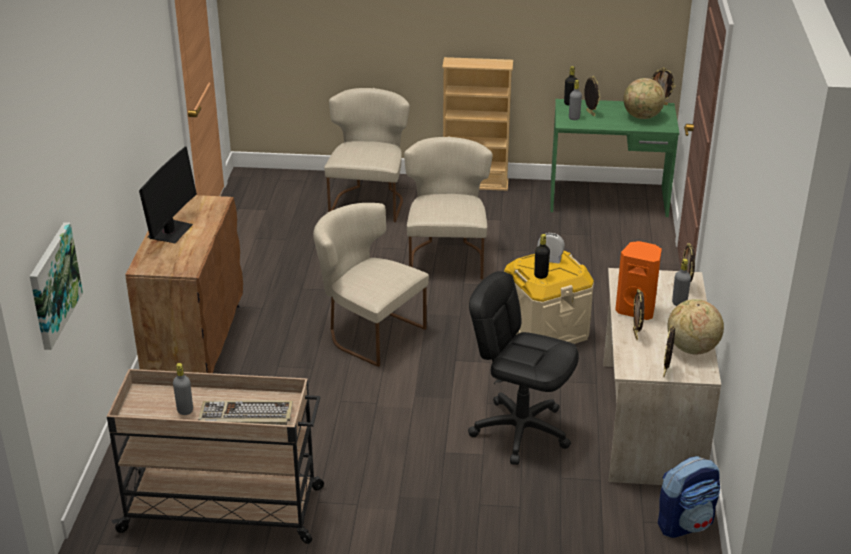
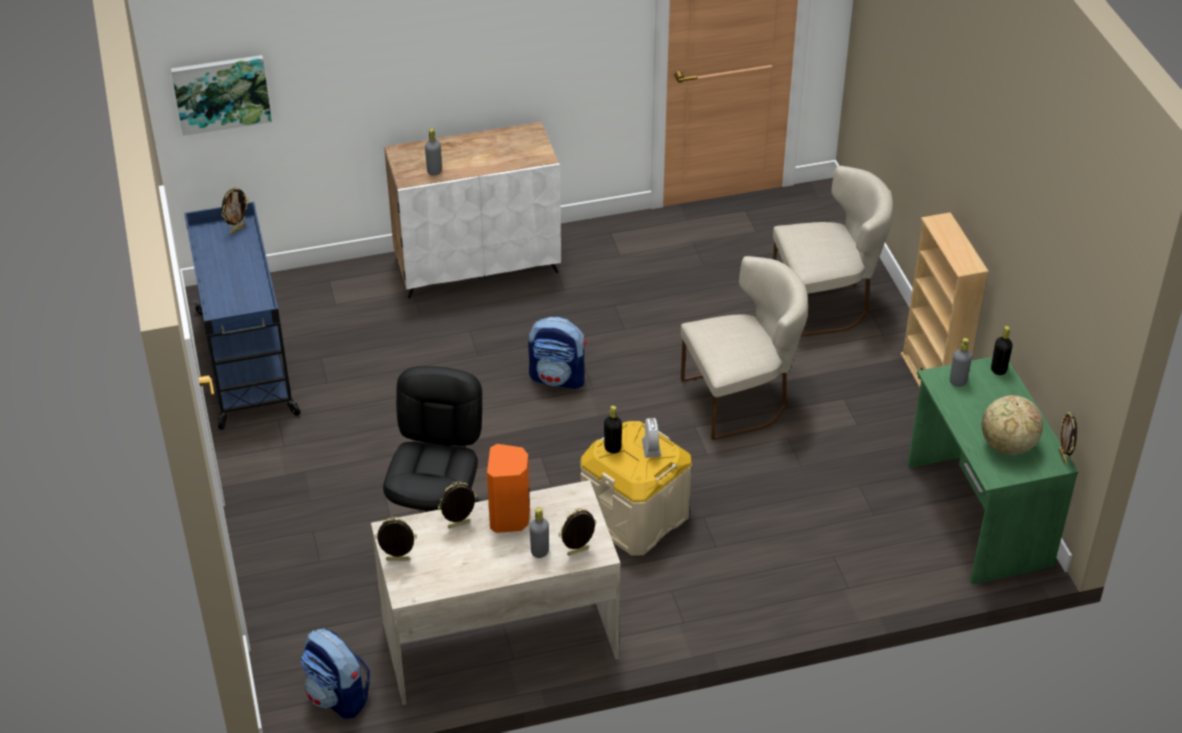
camera: 70 degrees right, 10 degrees up
(170, 232) = (470, 147): monitor -> none
(185, 410) = (226, 257): grey bottle -> grey bottle (434, 171)
(195, 345) = (478, 265): brown cabinet -> white cabinet
(225, 509) = (247, 364): beige cart -> blue cart
(245, 416) = (229, 293): keyboard -> none
(369, 333) = (558, 378): beige chair -> backpack
(590, 113) = (981, 394): picture frame -> picture frame (237, 229)
(692, 348) = (451, 575): globe -> none

